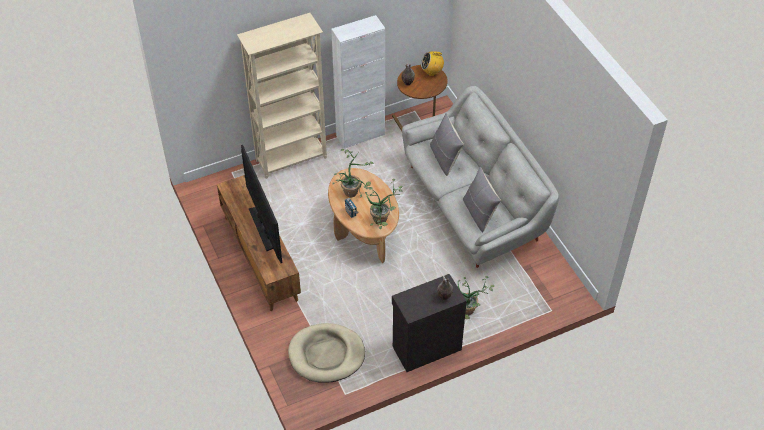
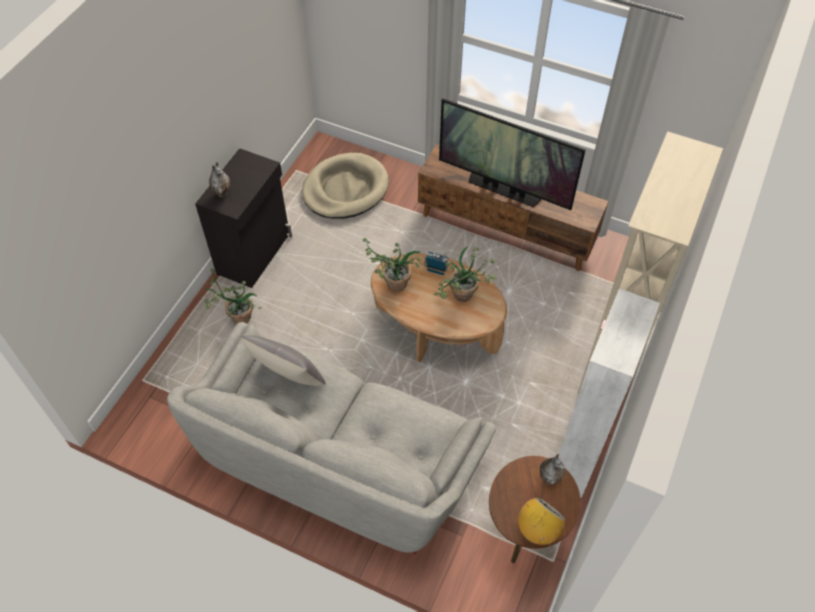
camera: 140 degrees right, 5 degrees up
(445, 158) = (400, 429): grey pillow -> none

